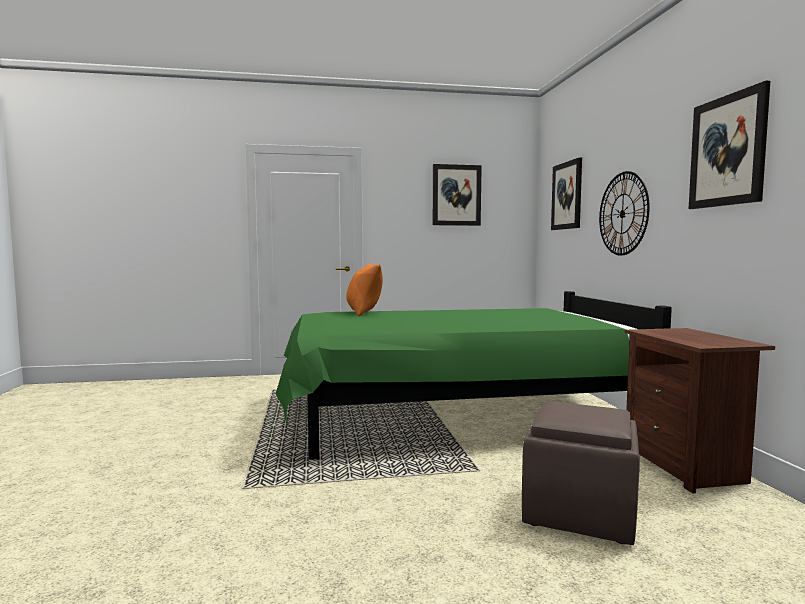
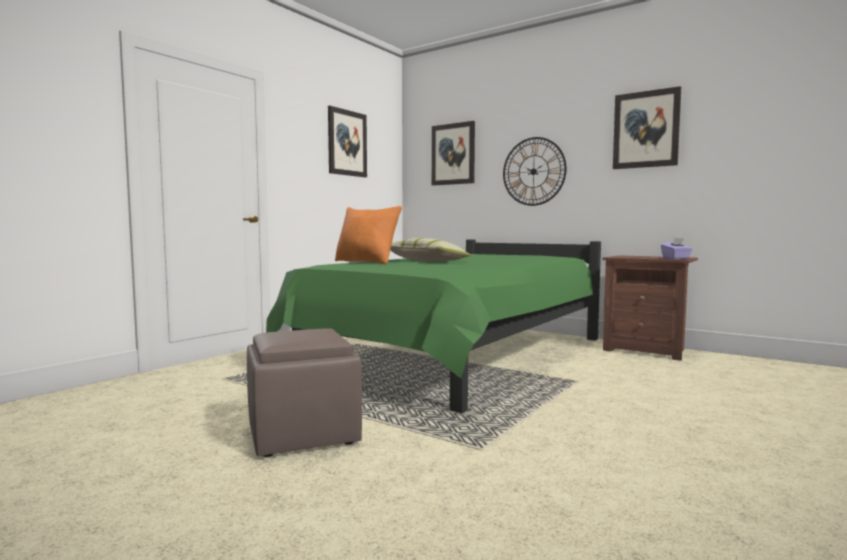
camera: 45 degrees left, 0 degrees up
(410, 315) = (425, 261): none -> pillow
(580, 512) = (676, 383): brown ottoman -> brown ottoman (304, 433)
(705, 343) = (676, 258): none -> purple tissue box

